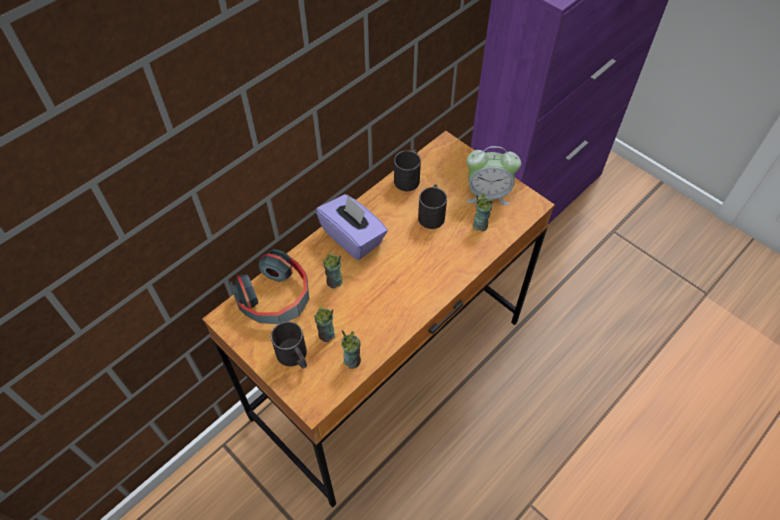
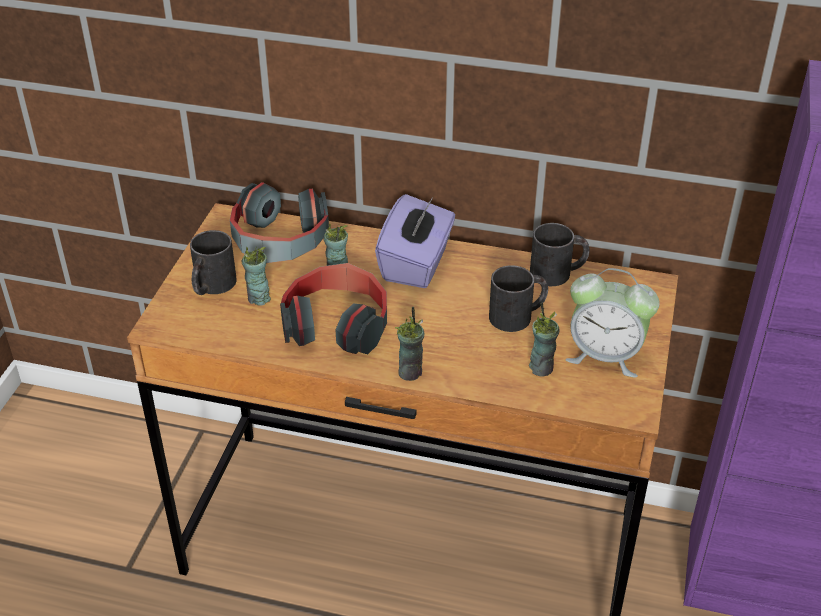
camera: 60 degrees right, 15 degrees down
(352, 360) = (237, 332): cup -> cup (410, 372)
(381, 303) = (337, 324): none -> headphones
(488, 194) = (605, 356): alarm clock -> alarm clock turned 45 degrees counterclockwise

